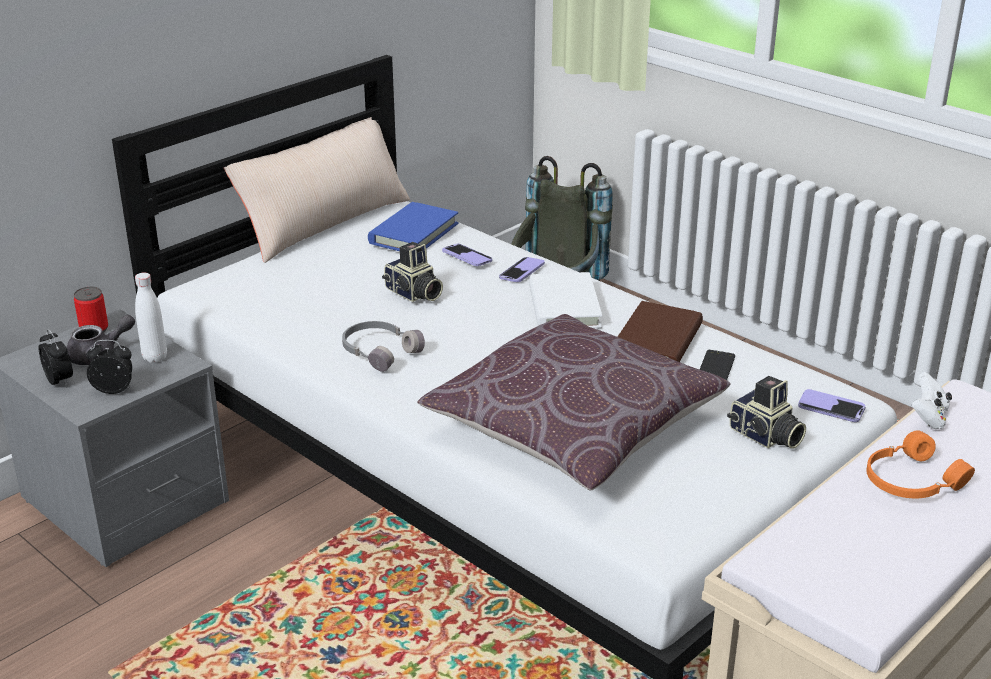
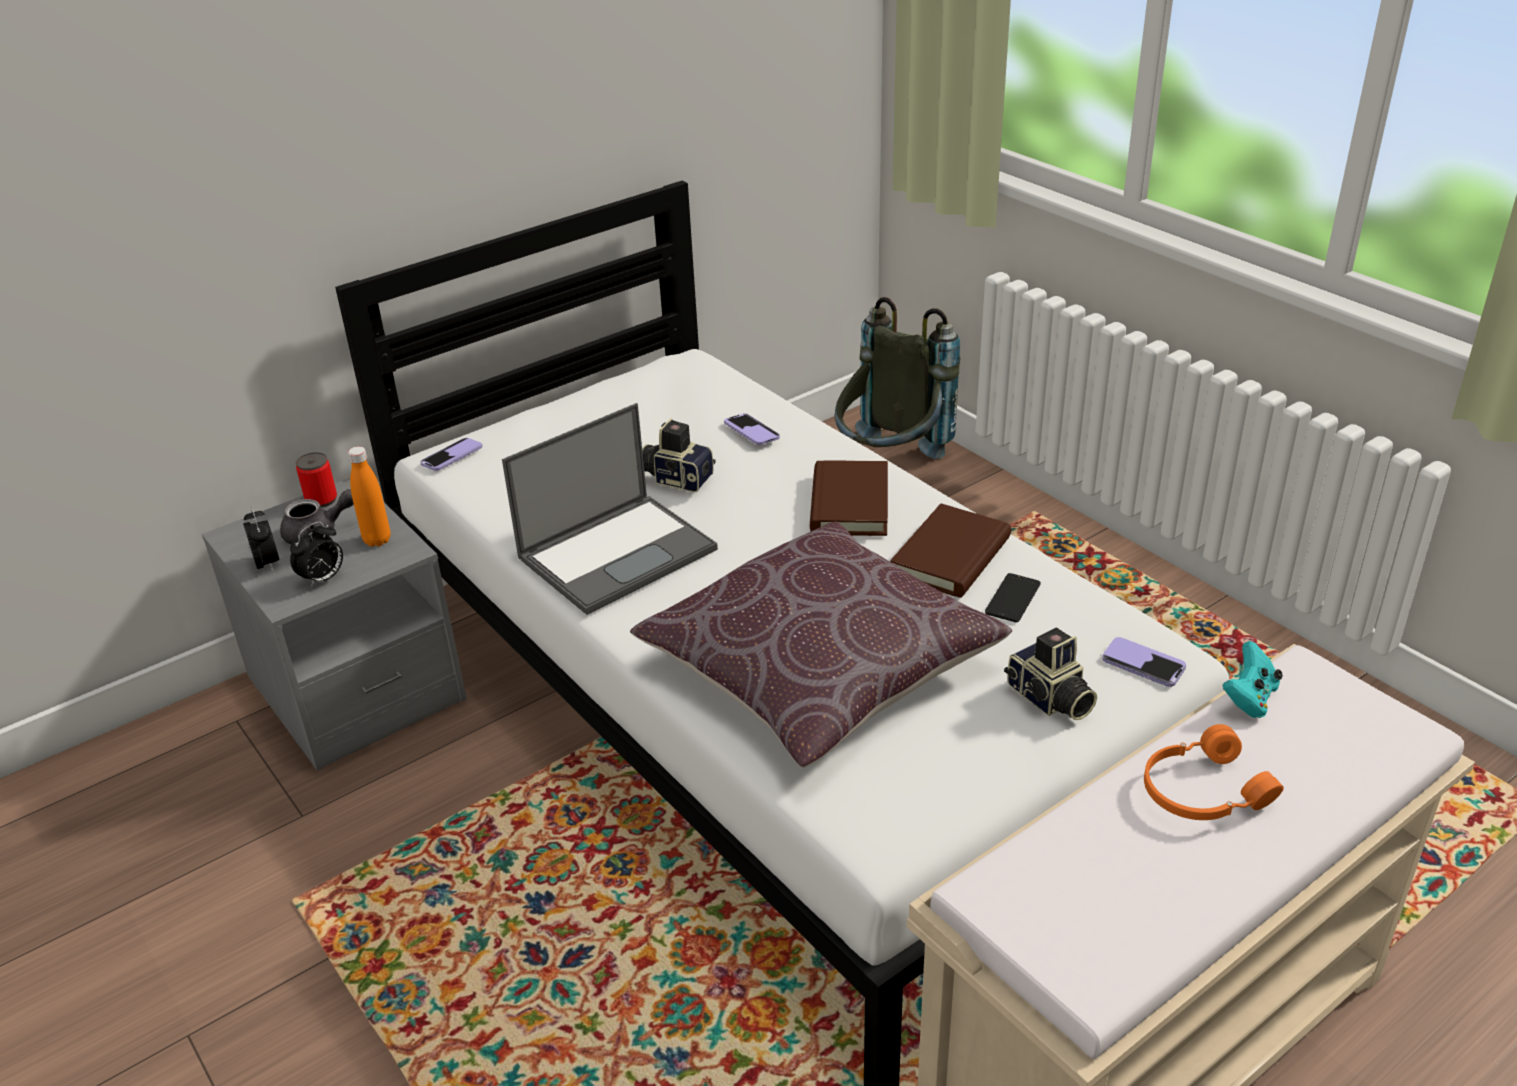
camera: 10 degrees right, 5 degrees up
(115, 390) = (323, 579): alarm clock -> alarm clock turned 120 degrees clockwise
(155, 357) = (377, 540): white bottle -> orange bottle
(324, 223) = (602, 379): beige pillow -> none
(379, 351) = (619, 552): grey headphones -> laptop
(413, 233) = (698, 397): blue book -> none
(413, 294) = (677, 477): camera -> camera turned 150 degrees clockwise
(522, 271) = (812, 453): phone -> phone (452, 456)
(564, 307) = (849, 504): white book -> brown book
(928, 417) = (1249, 699): white game controller -> turquoise game controller

